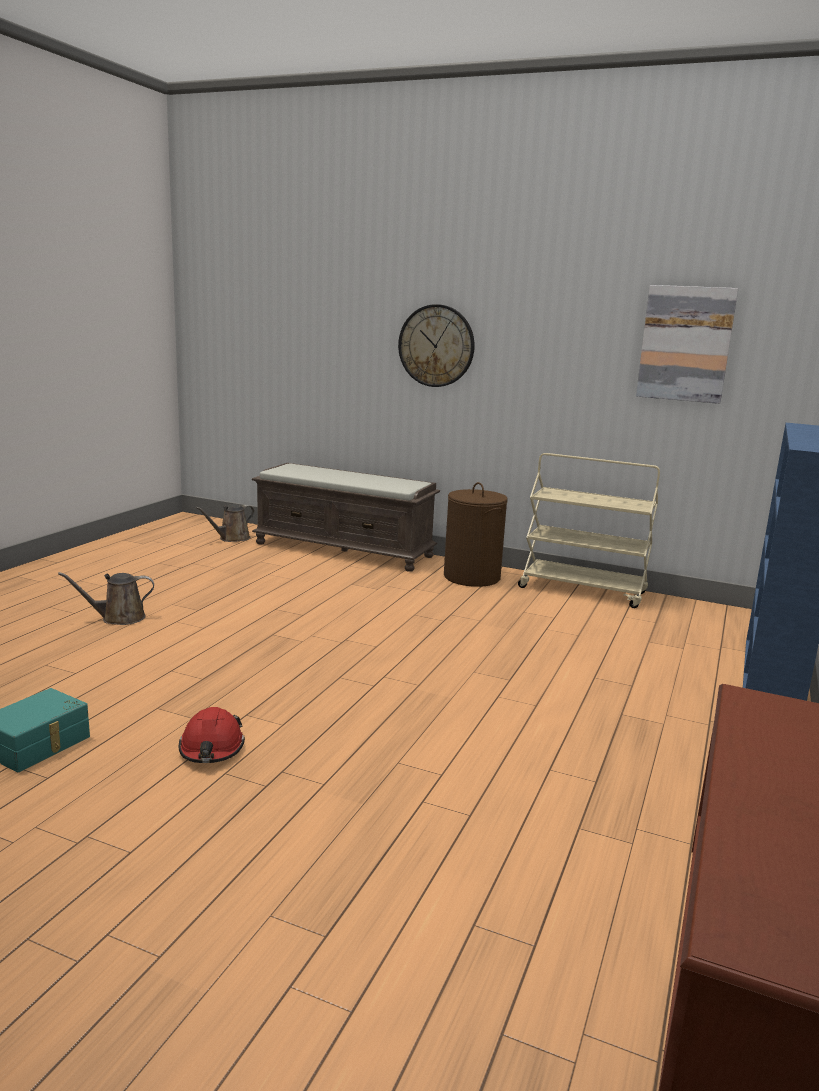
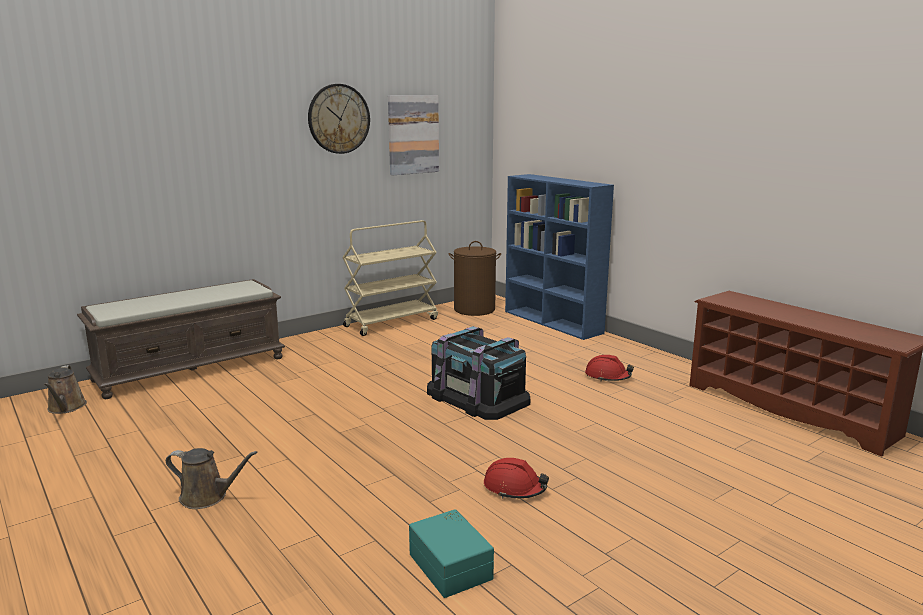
camera: 60 degrees left, 0 degrees up
(118, 618) = (207, 497): brown watering can -> brown watering can turned 90 degrees counterclockwise
(430, 680) = (477, 397): none -> black storage box
(436, 346) = (233, 157): wall clock -> wall clock (338, 119)
(471, 577) = (323, 343): brown laundry basket -> brown laundry basket (474, 309)
(620, 759) = (607, 376): none -> red hard hat

